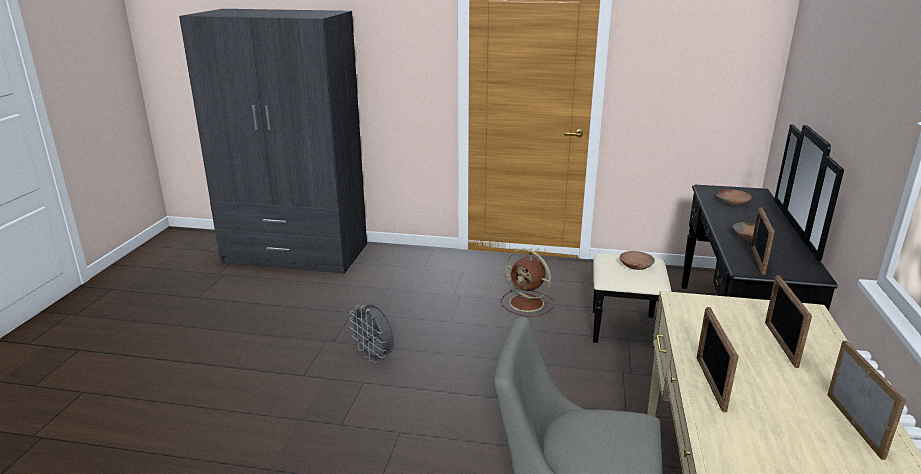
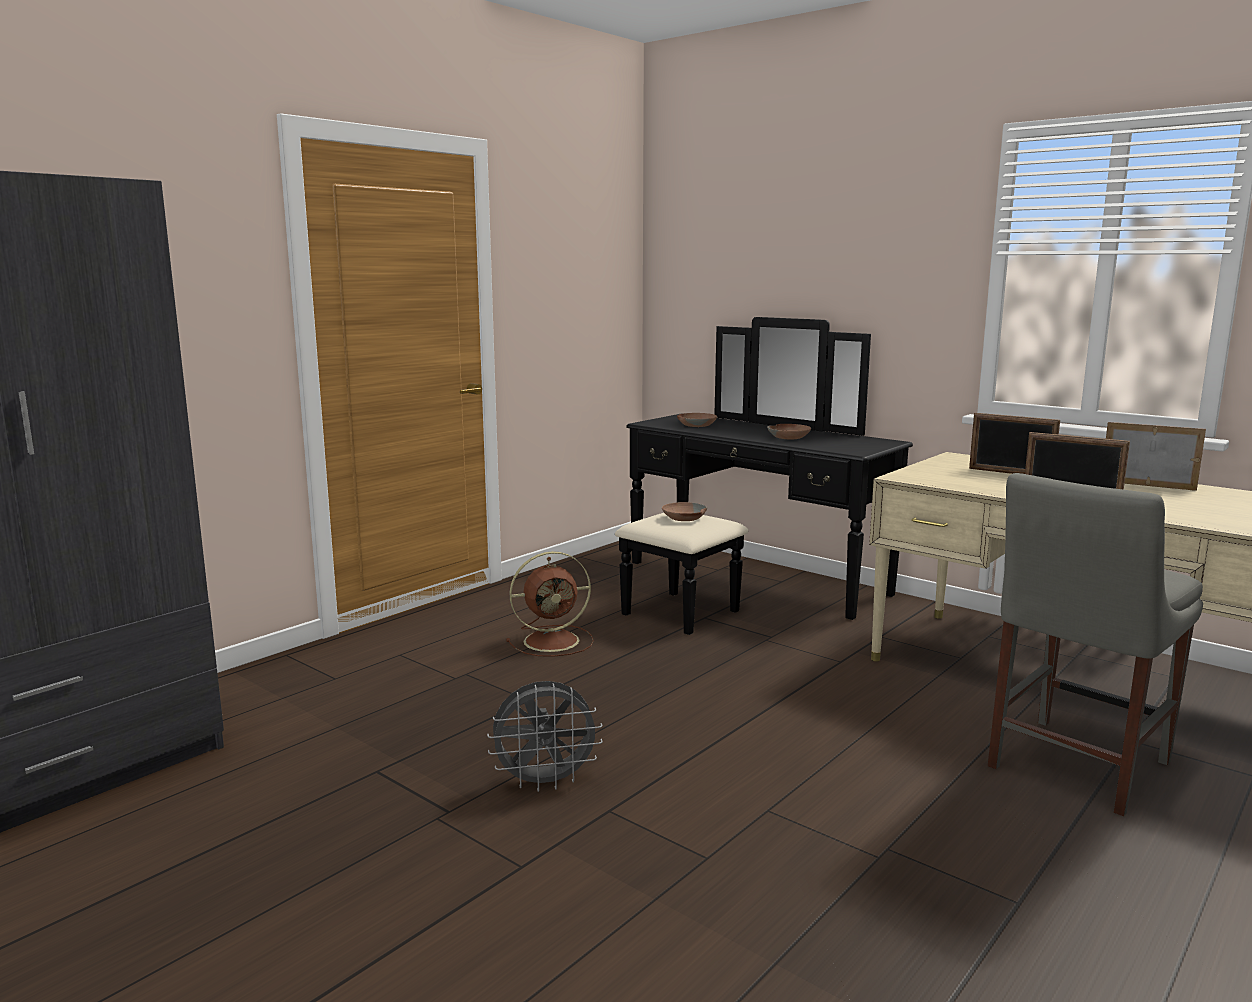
camera: 60 degrees left, 10 degrees down
(757, 260) = (841, 446): picture frame -> none

